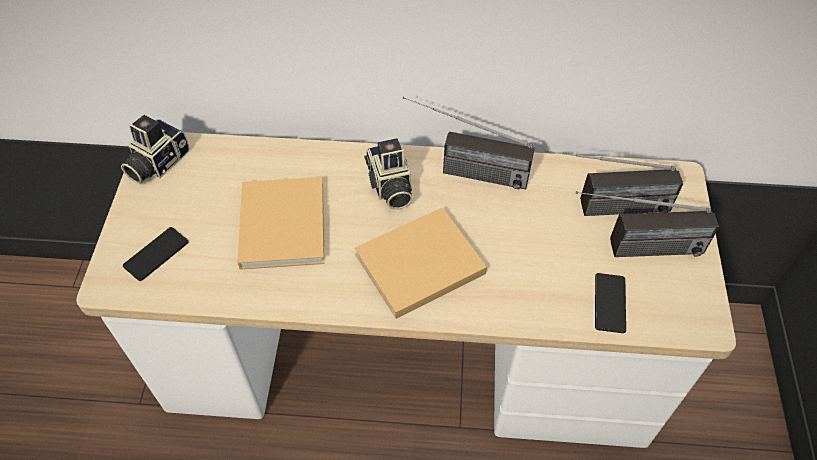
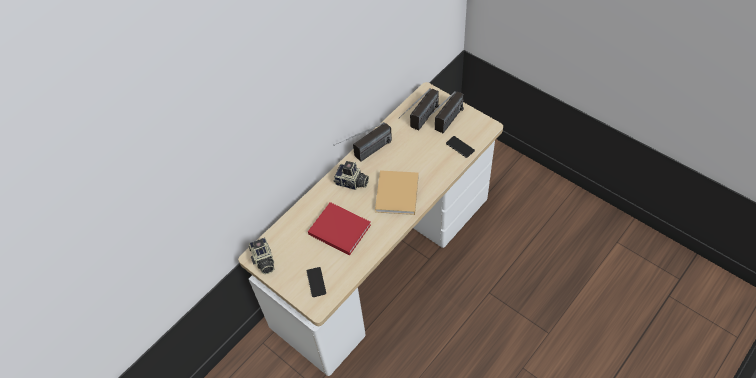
camera: 50 degrees left, 0 degrees up
(283, 222) = (338, 229): beige book -> red book

